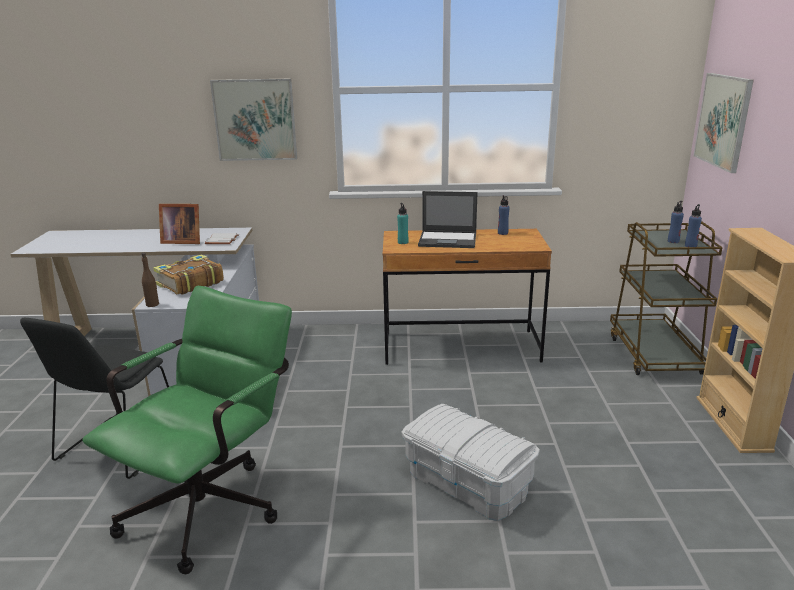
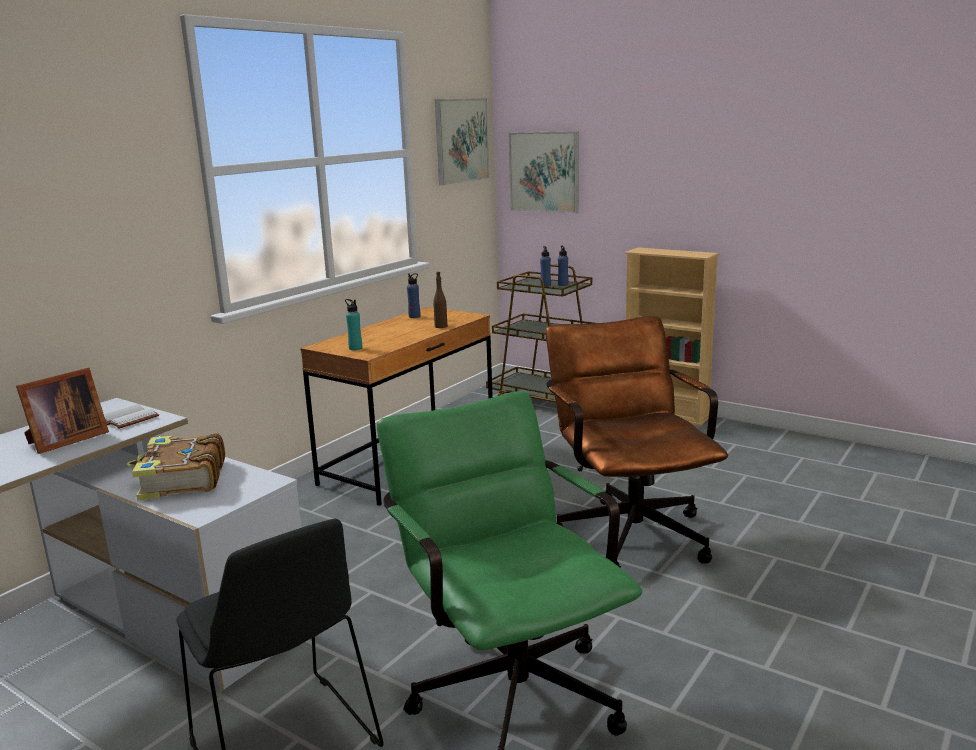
camera: 55 degrees left, 5 degrees down
(152, 304) = (207, 513): brown bottle -> brown bottle (441, 326)
(255, 120) = (105, 225): picture -> picture (461, 140)
(448, 240) = (389, 334): laptop -> none
(468, 482) = (628, 530): white storage box -> brown office chair

